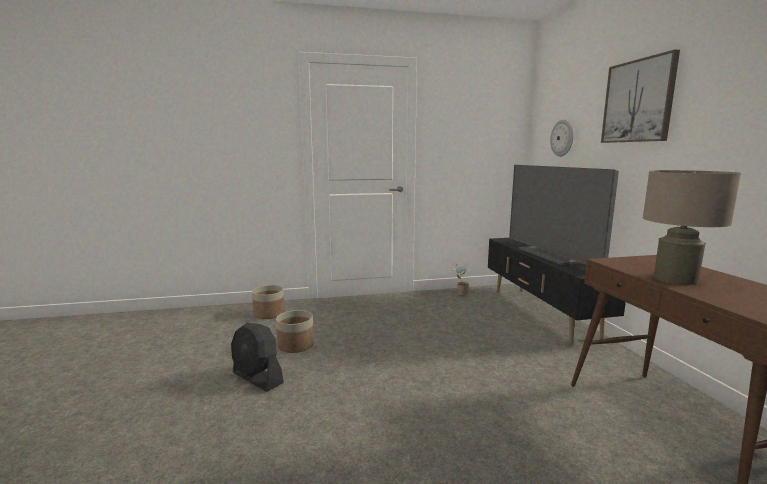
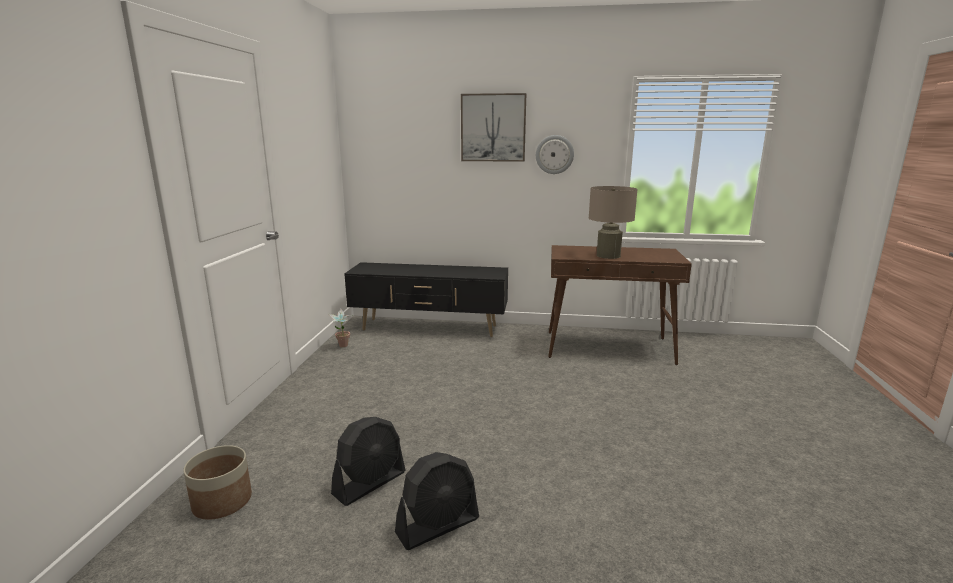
camera: 70 degrees left, 5 degrees up
(296, 345) = (370, 483): planter -> black fan
(553, 255) = (436, 270): television -> none
(562, 138) = (402, 154): wall clock -> wall clock (554, 154)

